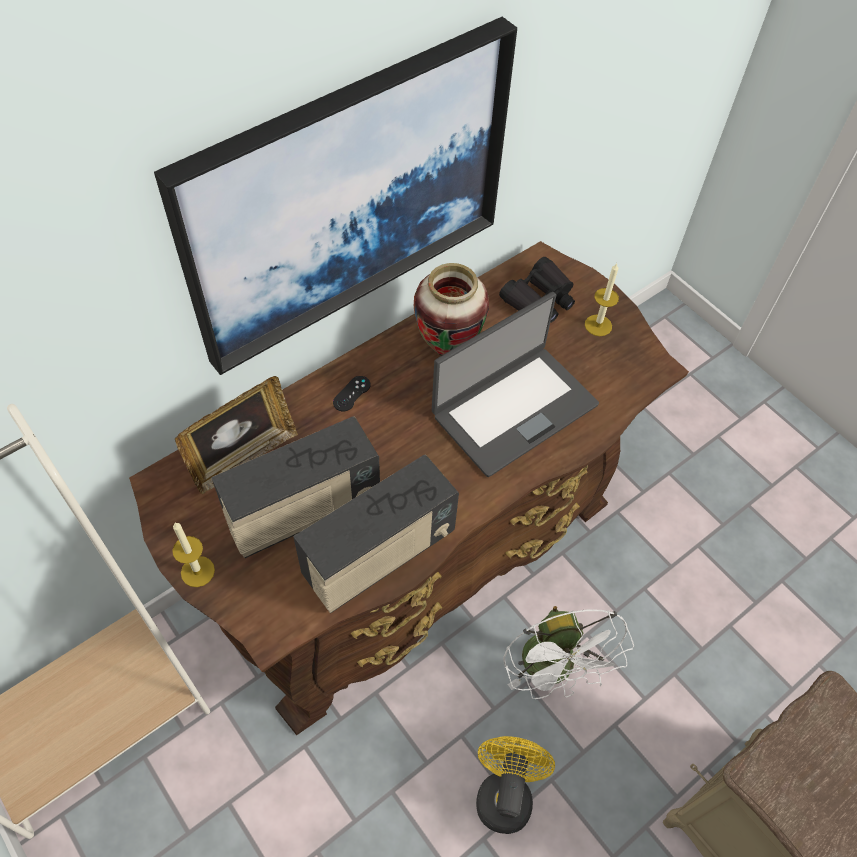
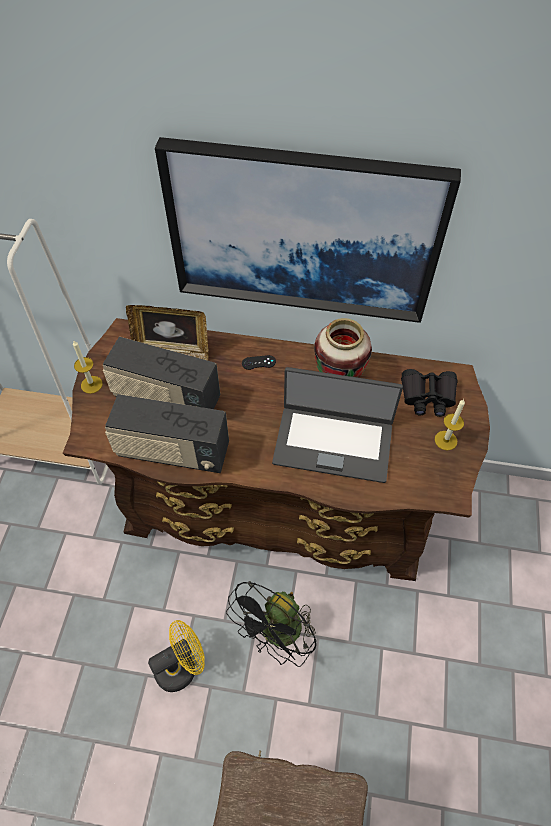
camera: 50 degrees right, 0 degrees up
(554, 670) = (277, 635): white fan -> black fan

